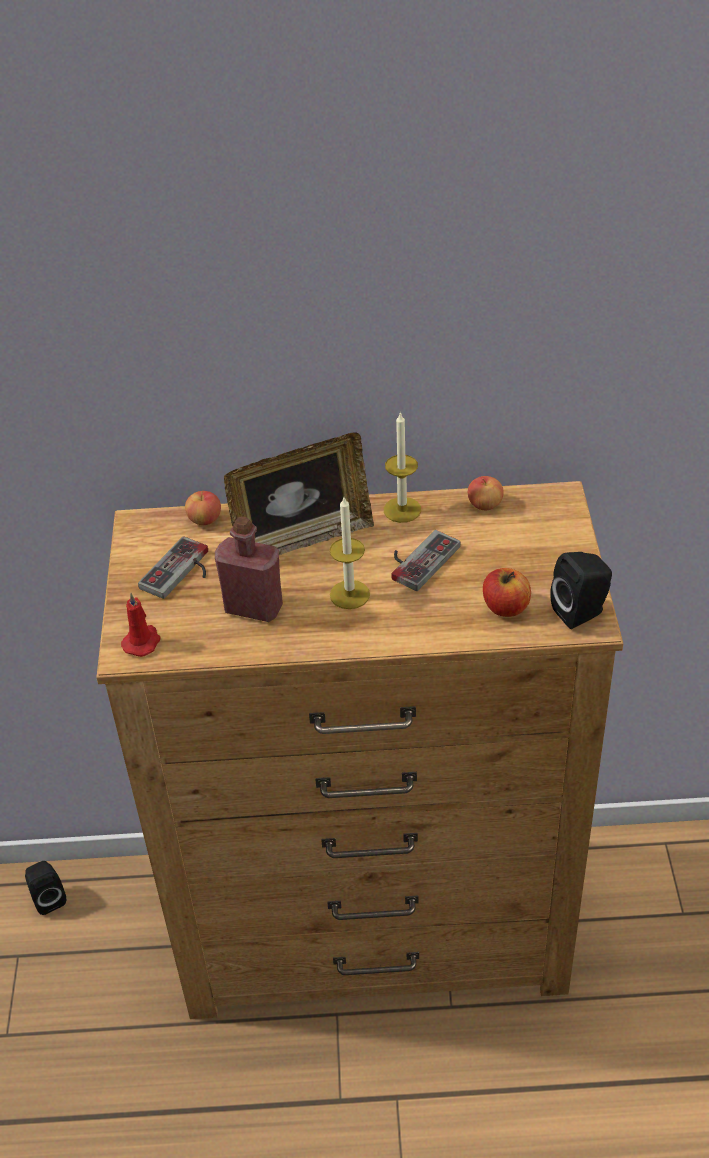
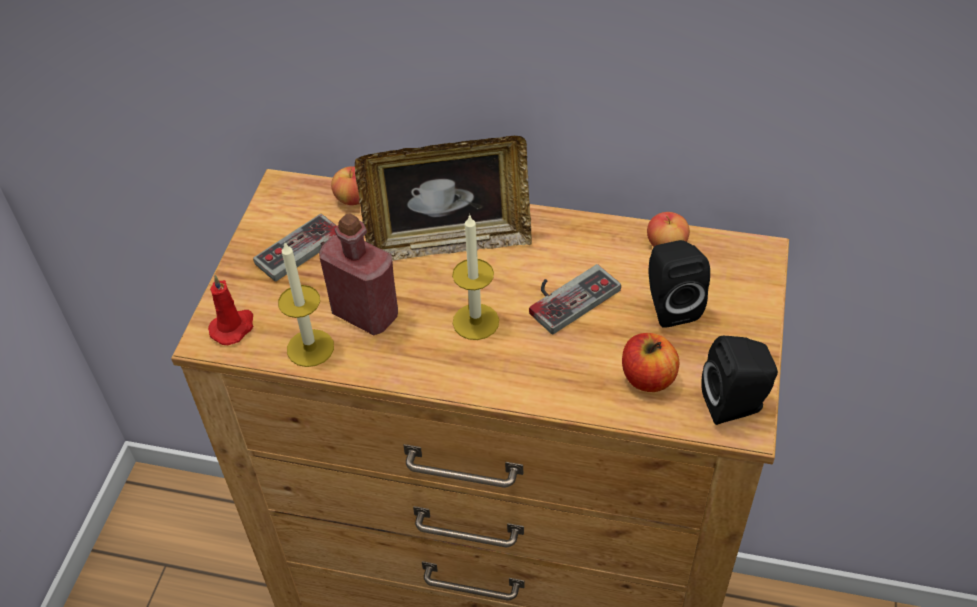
camera: 15 degrees right, 5 degrees up
(48, 898) = (210, 514): black speaker -> black speaker (670, 305)
(402, 510) = (570, 231): candle -> candle (310, 348)

